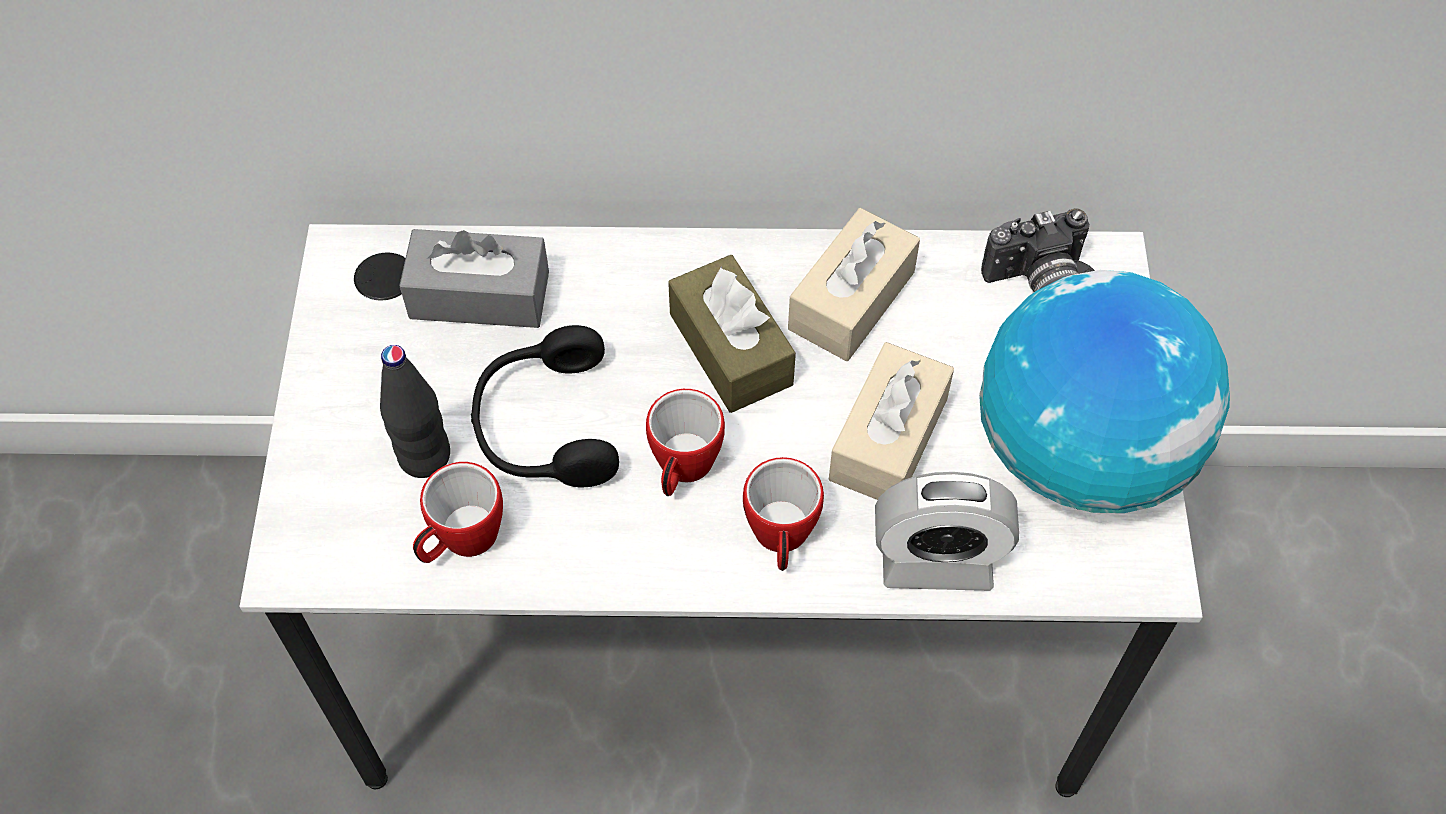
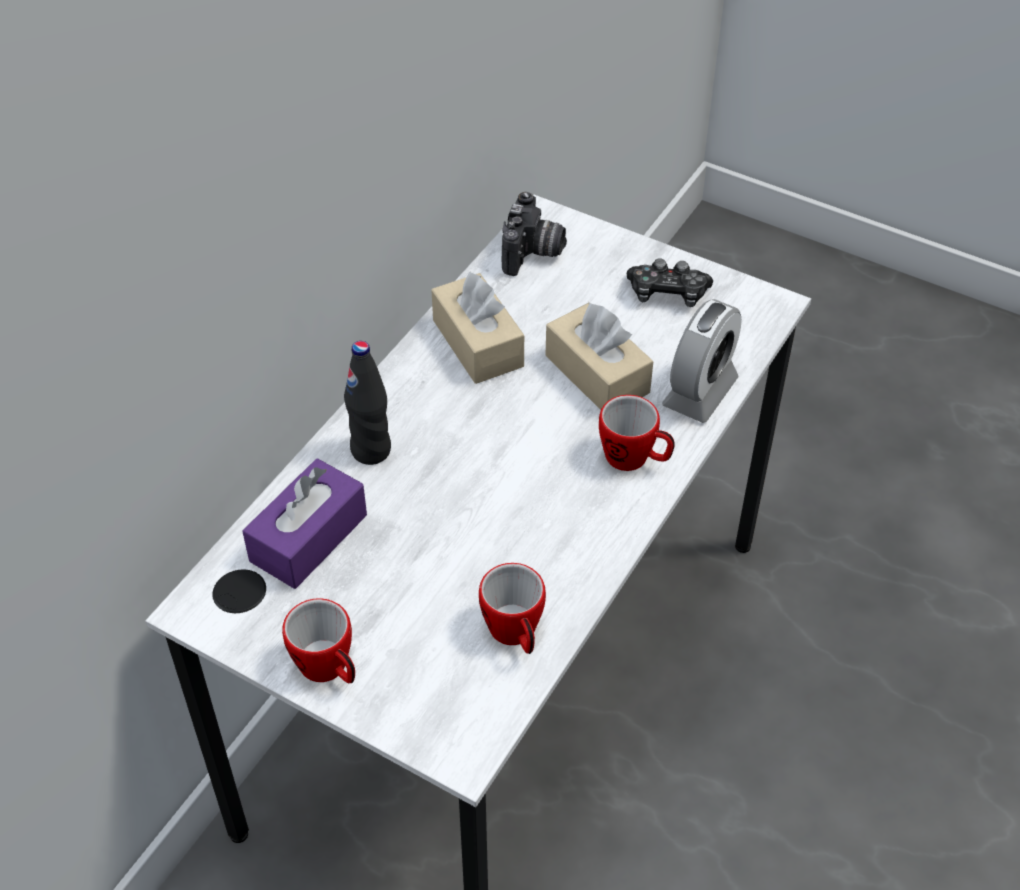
camera: 60 degrees left, 10 degrees down
(425, 457) = (427, 628): black bottle -> black bottle (371, 450)
(479, 295) = (308, 538): grey tissue box -> purple tissue box
(544, 425) = (453, 547): black headphones -> none
(682, 470) = (545, 486): mug -> mug (329, 669)
(730, 349) = (468, 419): brown tissue box -> none
(1080, 450) = (667, 293): globe -> game controller

